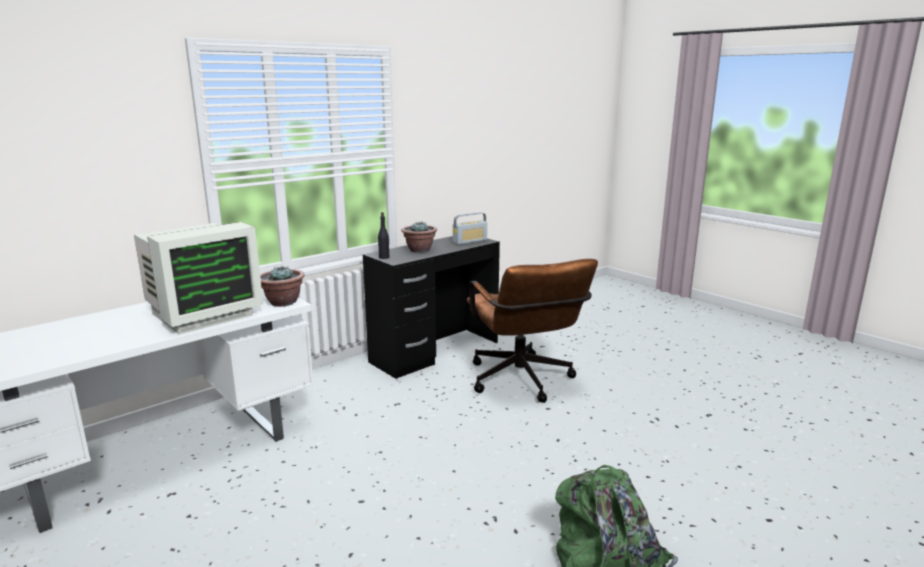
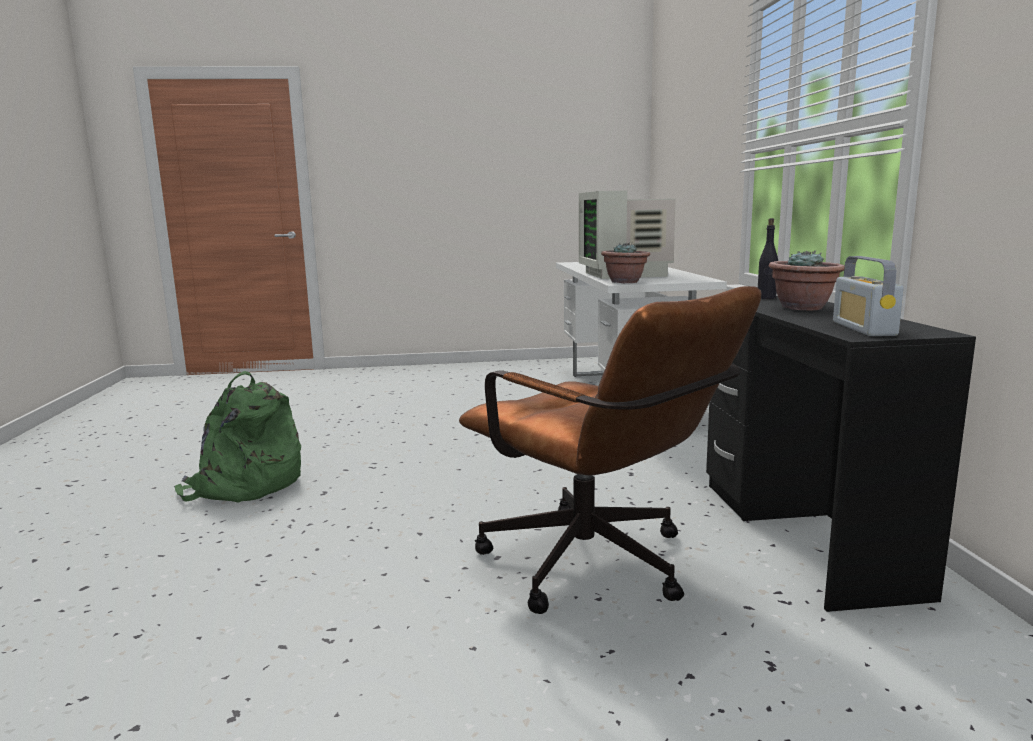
camera: 125 degrees right, 5 degrees down
(523, 383) = (600, 568): brown office chair -> brown office chair turned 150 degrees counterclockwise

